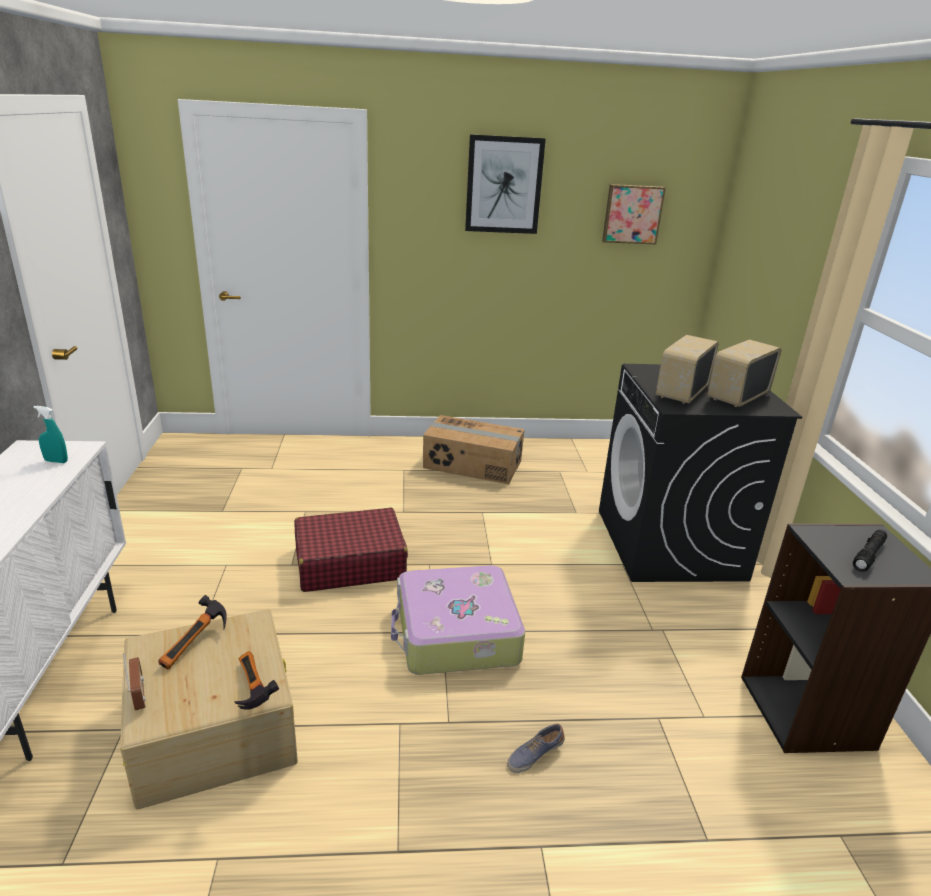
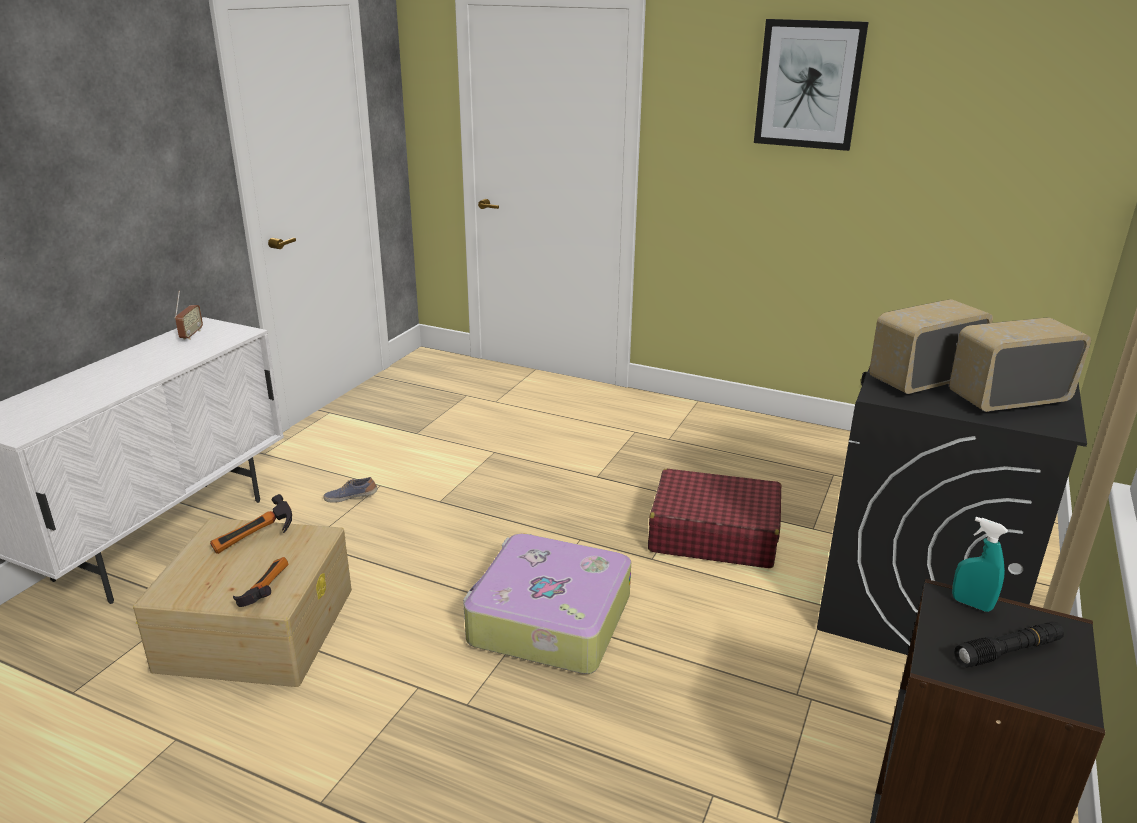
camera: 30 degrees right, 0 degrees up
(56, 461) = (212, 340): turquoise spray bottle -> turquoise spray bottle (971, 604)
(139, 697) = (177, 568): radio -> radio (191, 335)
(349, 563) = (496, 515): red suitcase -> red suitcase (713, 534)
(472, 465) = (723, 443): cardboard box -> none
(534, 754) = (529, 773): shoe -> shoe (351, 497)
(632, 214) = (996, 128): picture -> none

